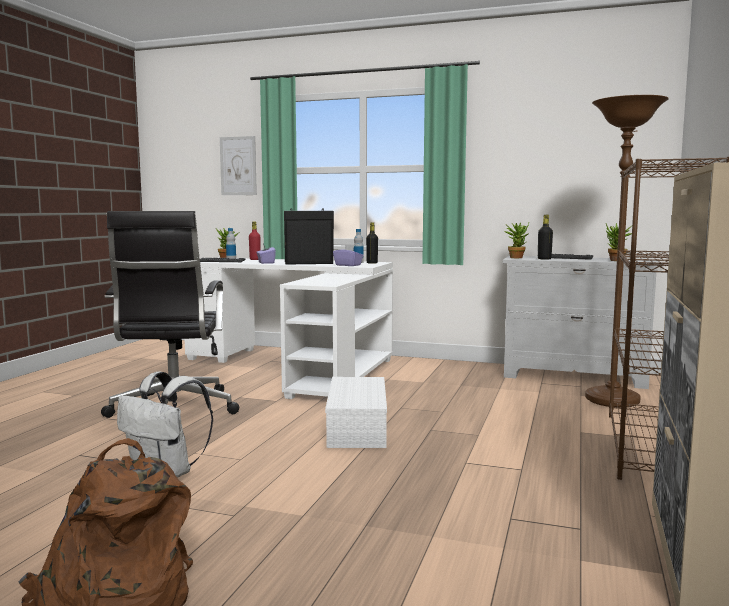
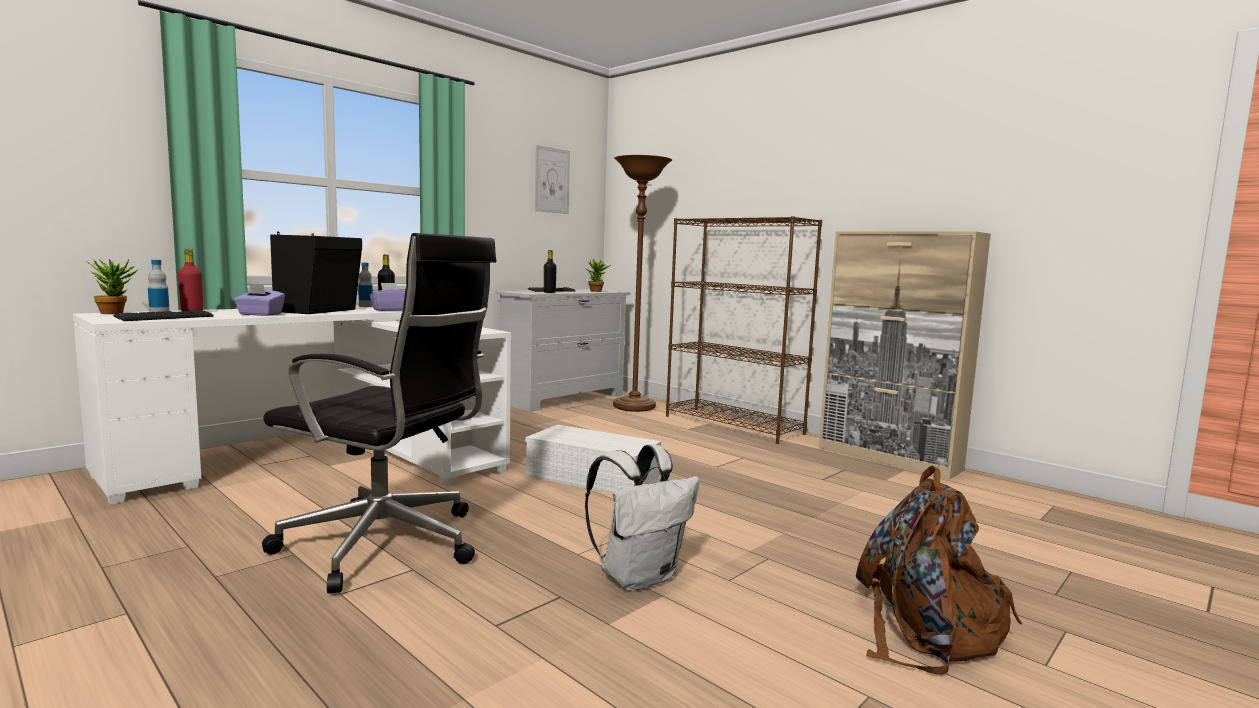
camera: 65 degrees left, 0 degrees up
(238, 166) = (93, 148): picture -> picture (552, 180)
(516, 257) = (522, 292): potted plant -> none

